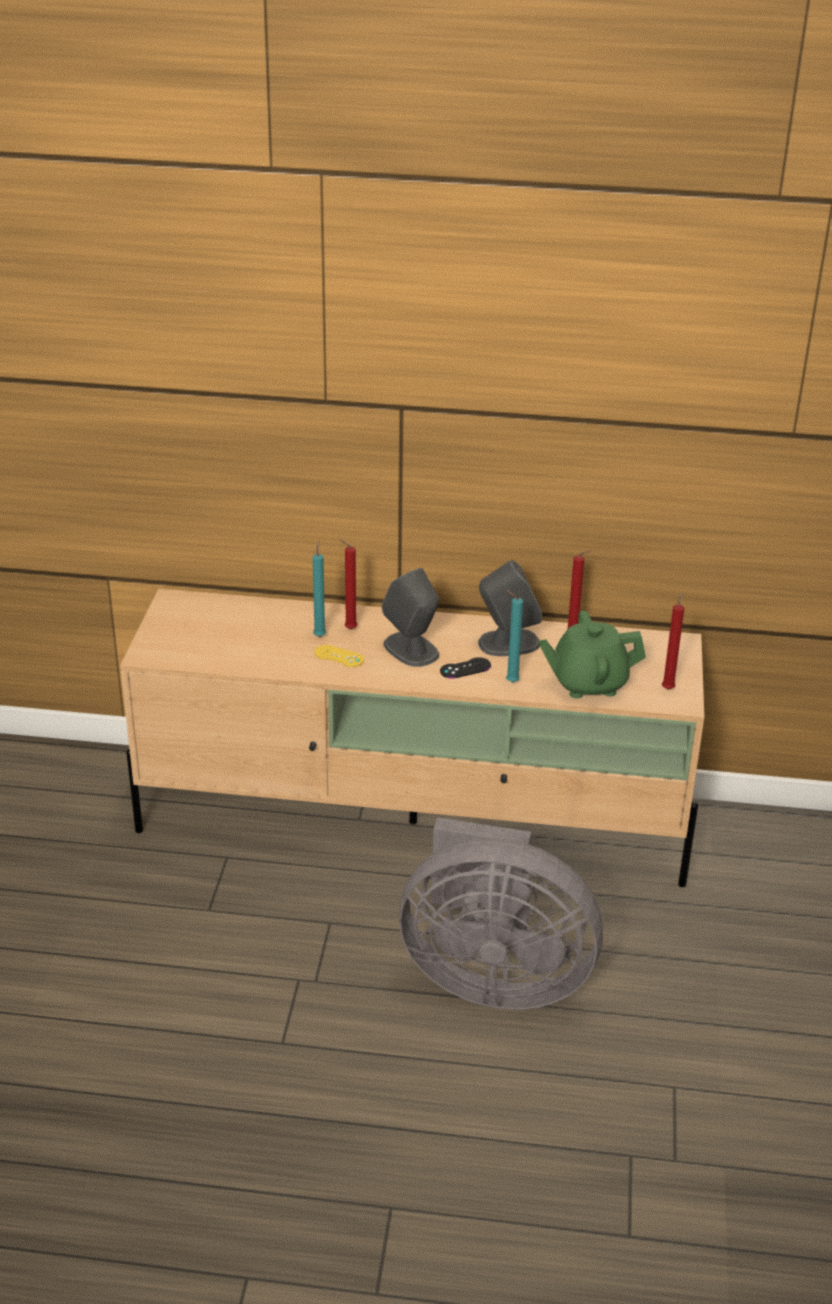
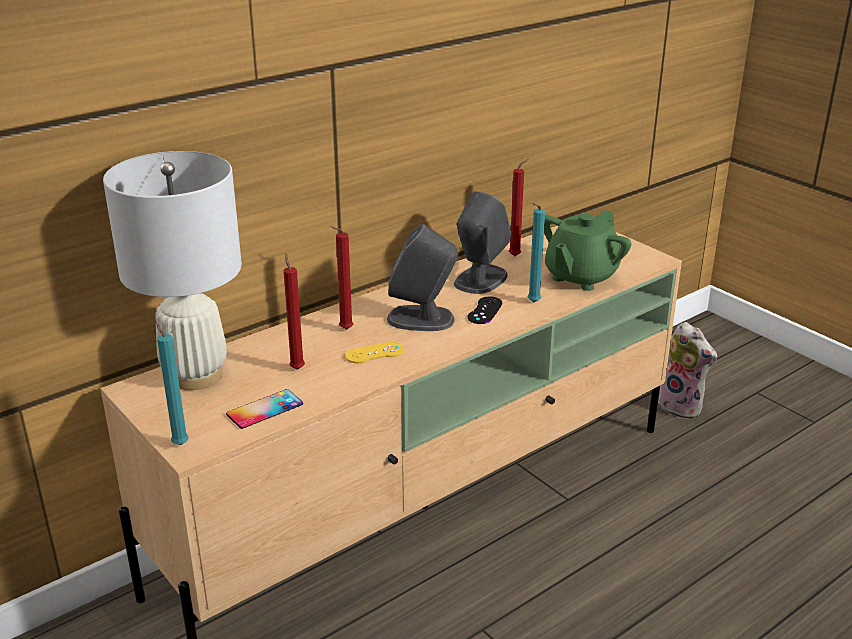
camera: 45 degrees left, 5 degrees down
(216, 610) = (195, 375): none -> white table lamp
(217, 655) = (265, 409): none -> phone
(320, 635) = (329, 347): turquoise candle -> turquoise candle (179, 443)
(492, 977) = (650, 577): grey fan -> none
(668, 688) = (630, 255): red candle -> red candle (297, 368)
(749, 885) = (682, 406): none -> plush toy

